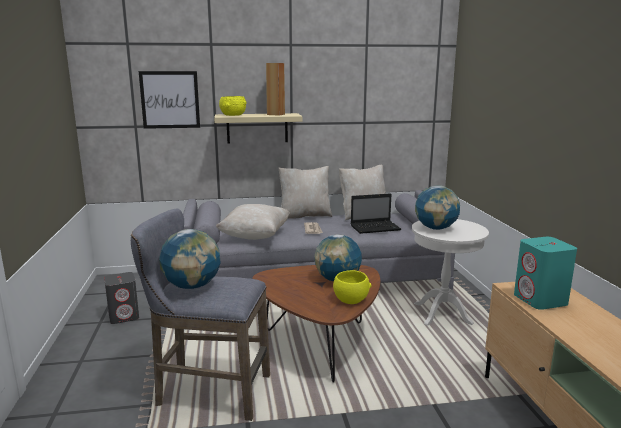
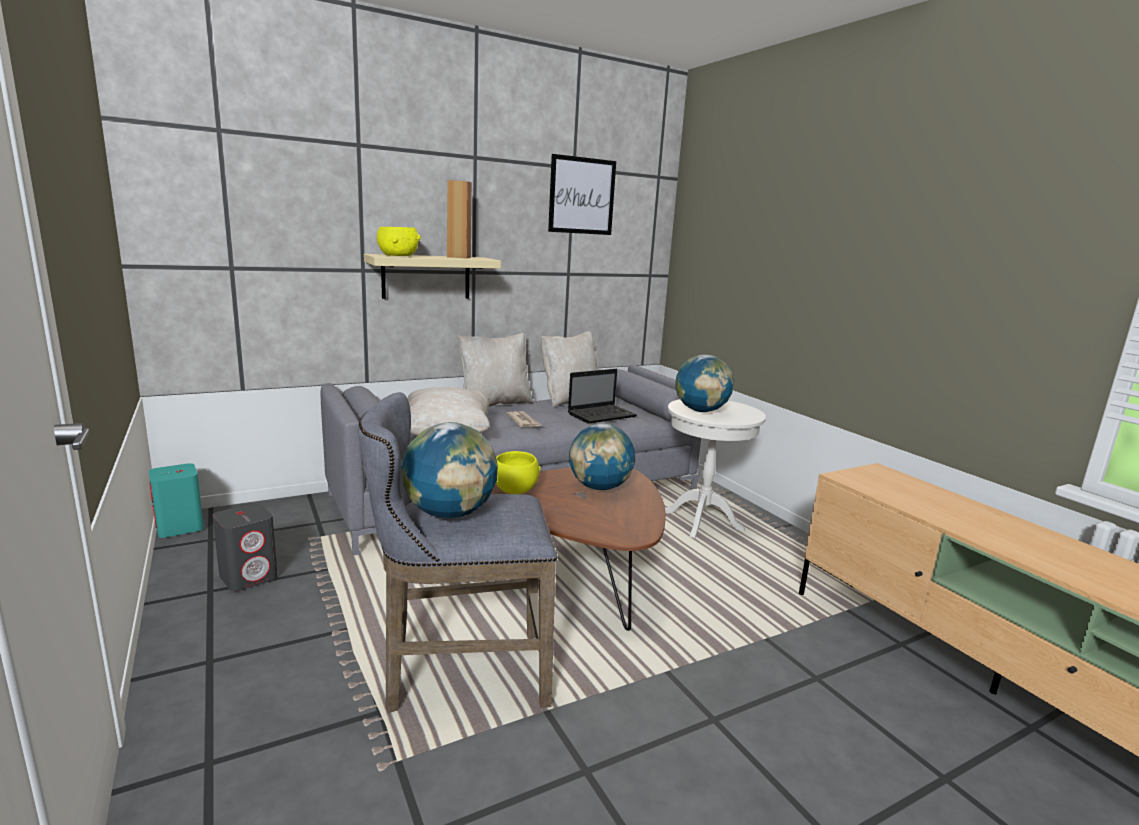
camera: 20 degrees left, 0 degrees up
(170, 100) = (292, 227): picture -> picture (582, 196)
(351, 299) = (638, 512): yellow bowl -> yellow bowl (515, 489)
(540, 300) = (888, 490): turquoise speaker -> turquoise speaker (180, 527)

